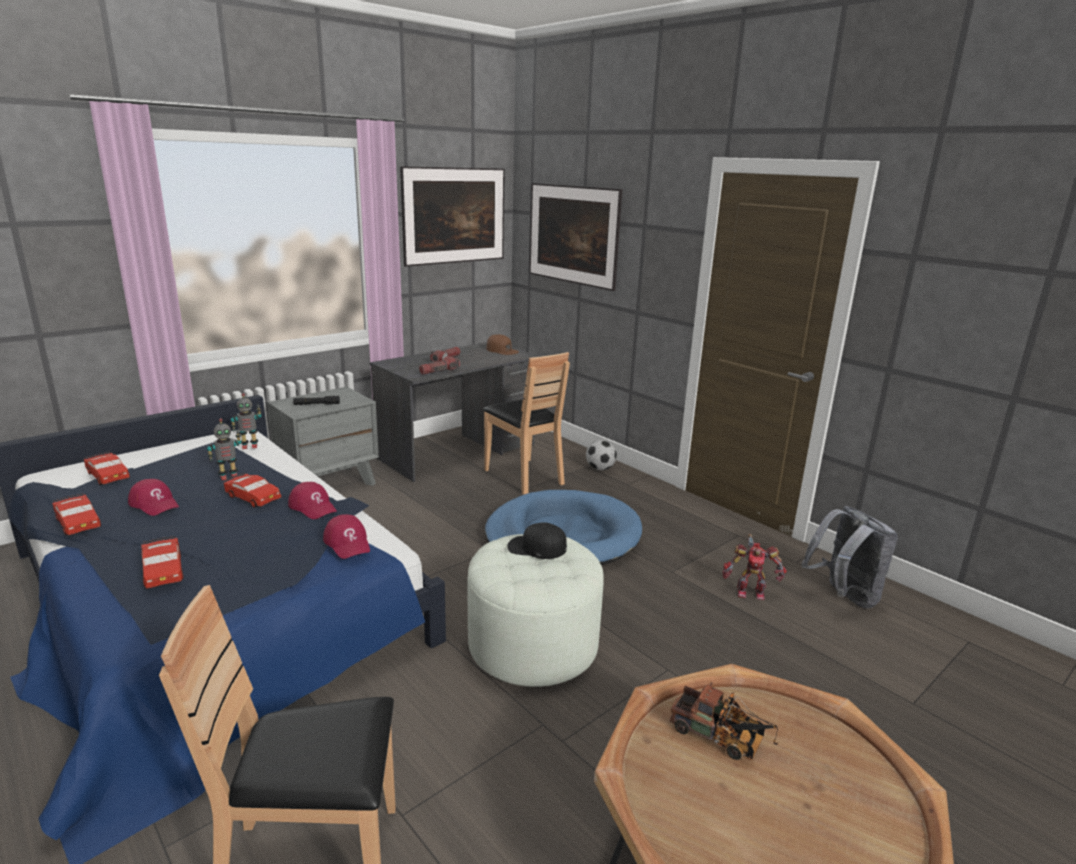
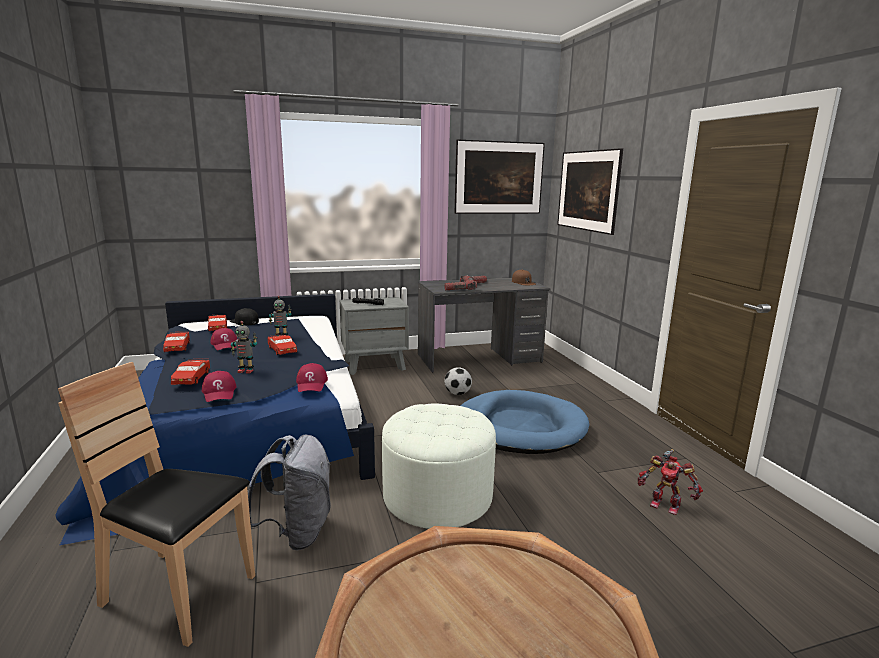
camera: 25 degrees right, 5 degrees down
(249, 446) = (310, 323): toy robot -> toy robot (246, 371)
(313, 506) = (311, 360): red cap -> red cap (219, 392)
(524, 476) = (519, 382): brown chair -> none
(536, 547) = (447, 413): black cap -> black cap (244, 321)
(600, 468) = (587, 386): football -> football (457, 393)
(721, 738) = (480, 588): toy truck -> none
(843, 596) = (769, 533): grey backpack -> grey backpack (297, 533)

